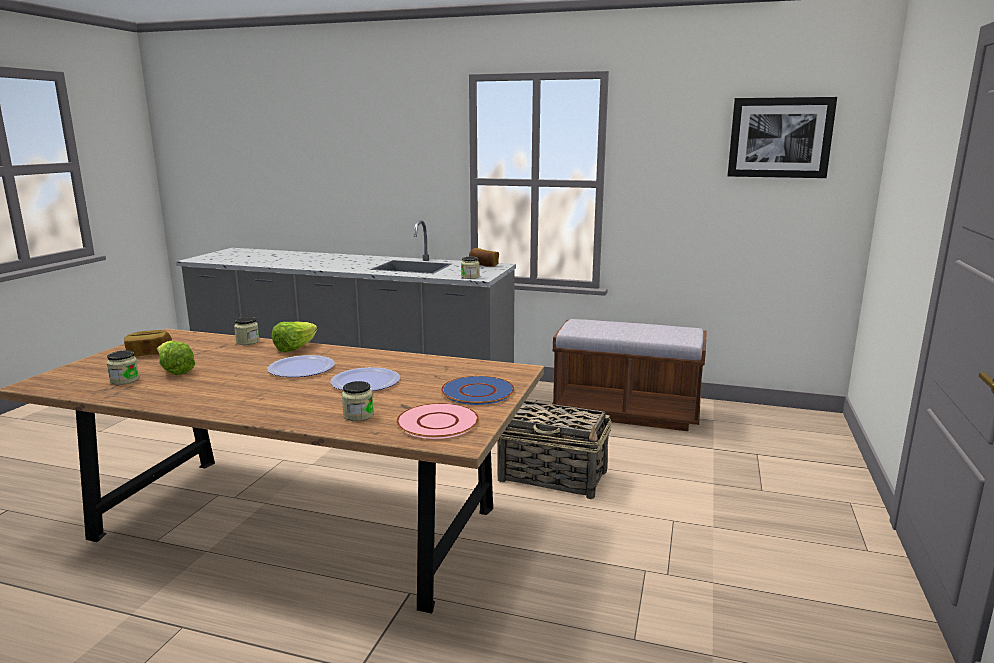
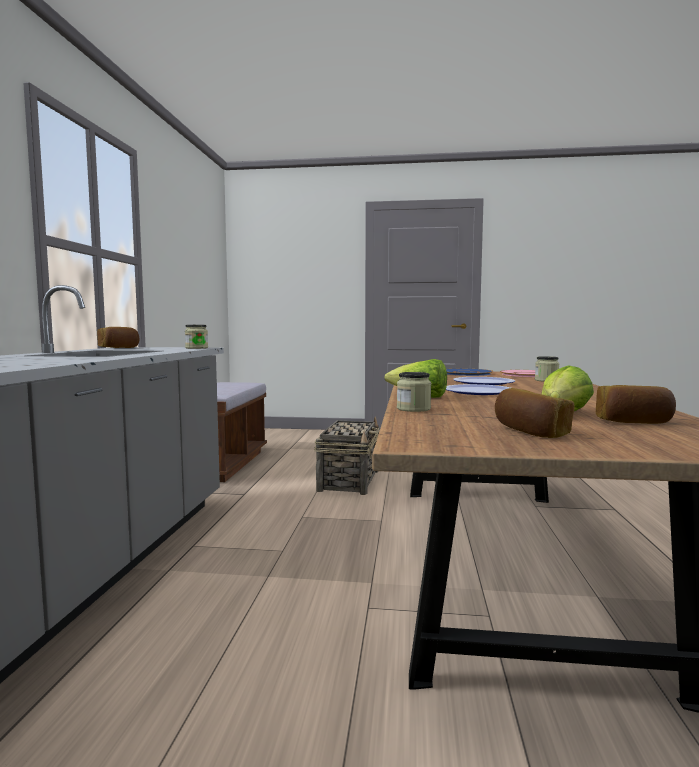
camera: 100 degrees left, 10 degrees down
(124, 380) = (634, 422): jar -> bread
(780, 138) = (203, 242): picture -> none

